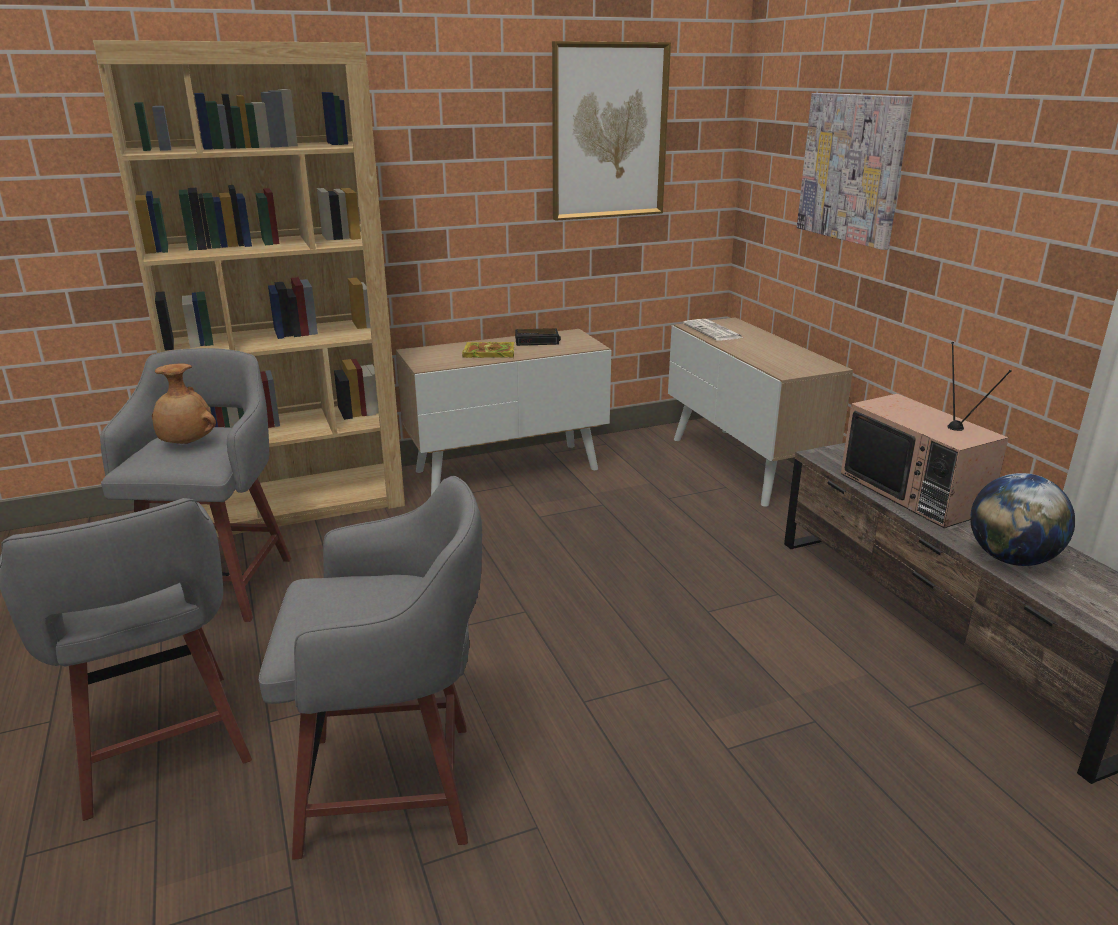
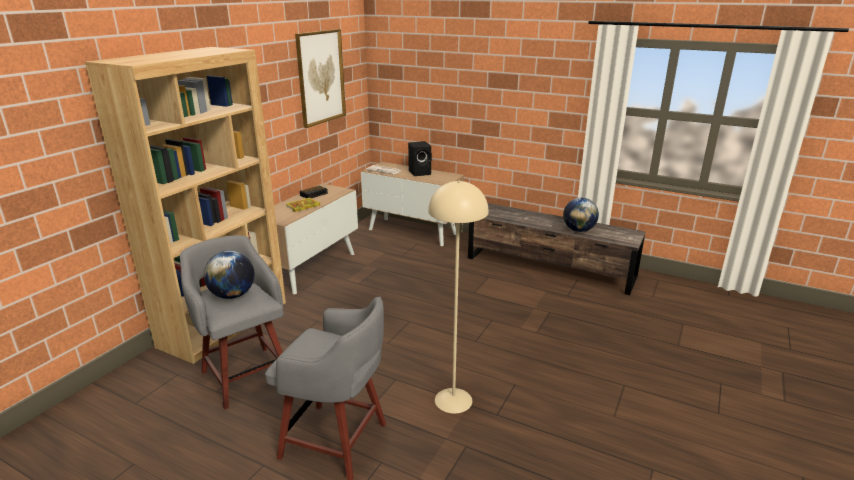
camera: 40 degrees left, 0 degrees up
(186, 443) = (232, 295): brown vase -> globe
(395, 787) = (453, 400): grey stool -> beige floor lamp
(772, 348) = (420, 172): none -> black speaker
(852, 168) = (445, 85): picture -> none
(916, 493) = (526, 218): television -> none

